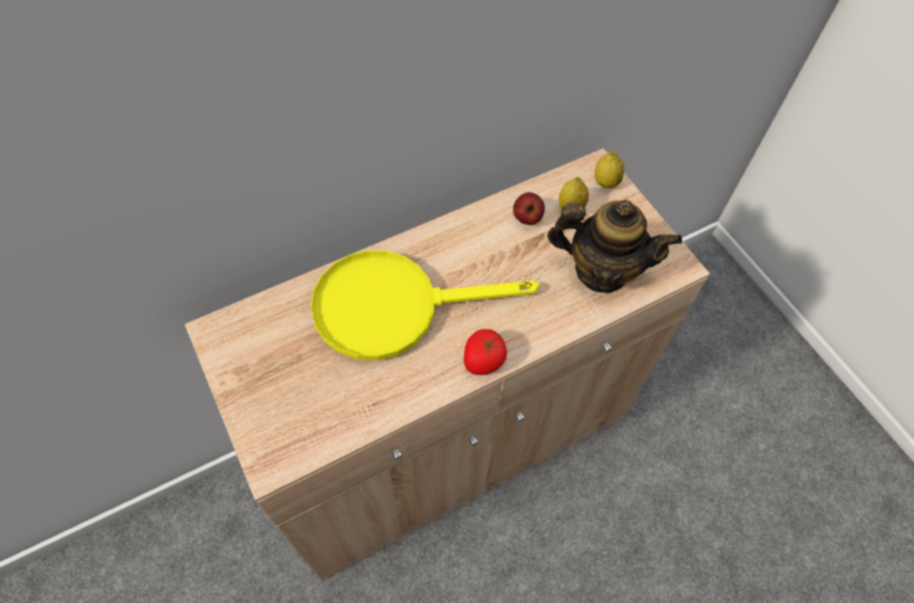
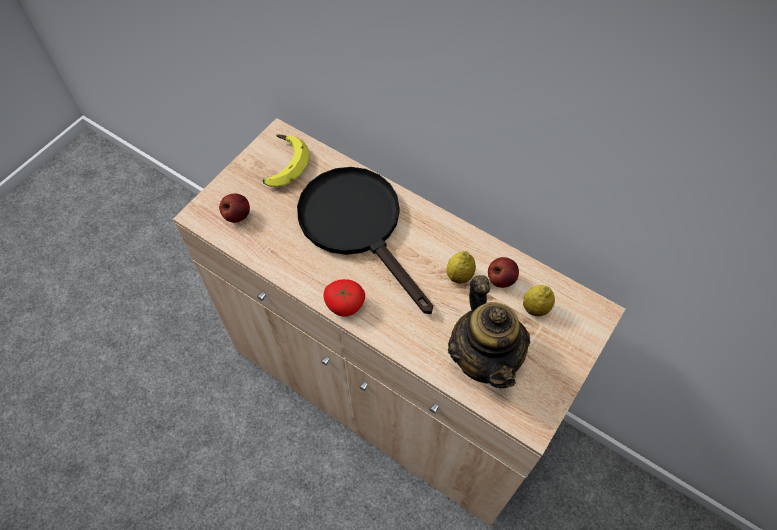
camera: 65 degrees right, 0 degrees up
(260, 346) = (282, 165): none -> banana
(301, 422) = (237, 216): none -> apple
(394, 306) = (358, 226): yellow frying pan -> black frying pan
(605, 182) = (585, 326): lemon -> lemon (459, 276)

